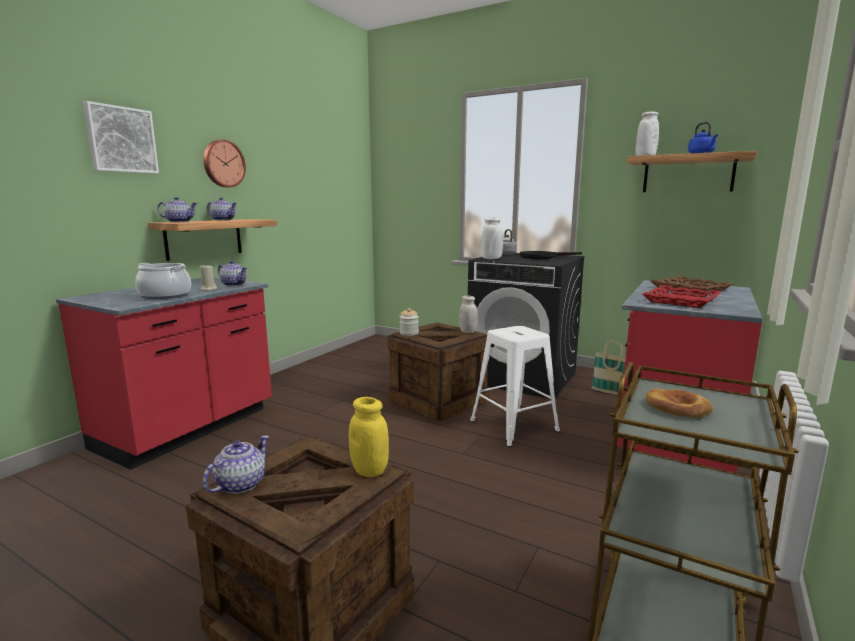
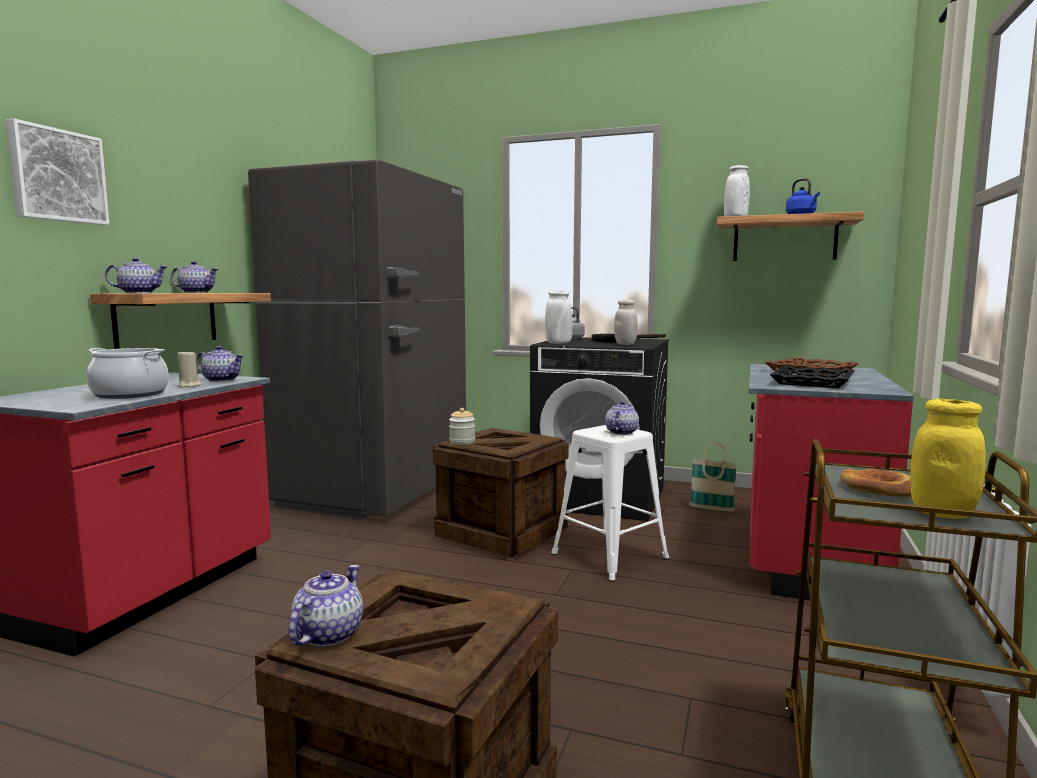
camera: 10 degrees left, 5 degrees down
(223, 163) = (194, 216): wall clock -> none
(359, 363) = (377, 491): none -> grey fridge
(369, 470) = (499, 603): yellow jar -> yellow jar (942, 513)
(467, 331) = (538, 437): white jar -> white jar (625, 344)
(524, 333) = (621, 432): none -> teapot
(681, 301) = (813, 382): red tray -> black tray

